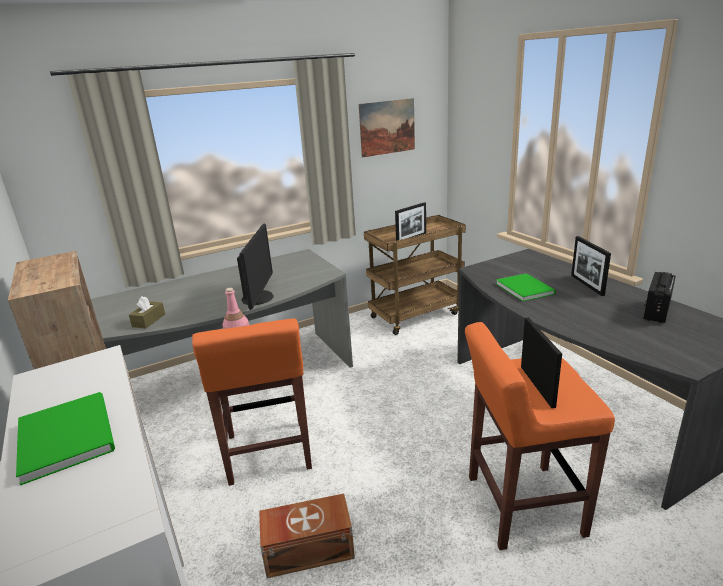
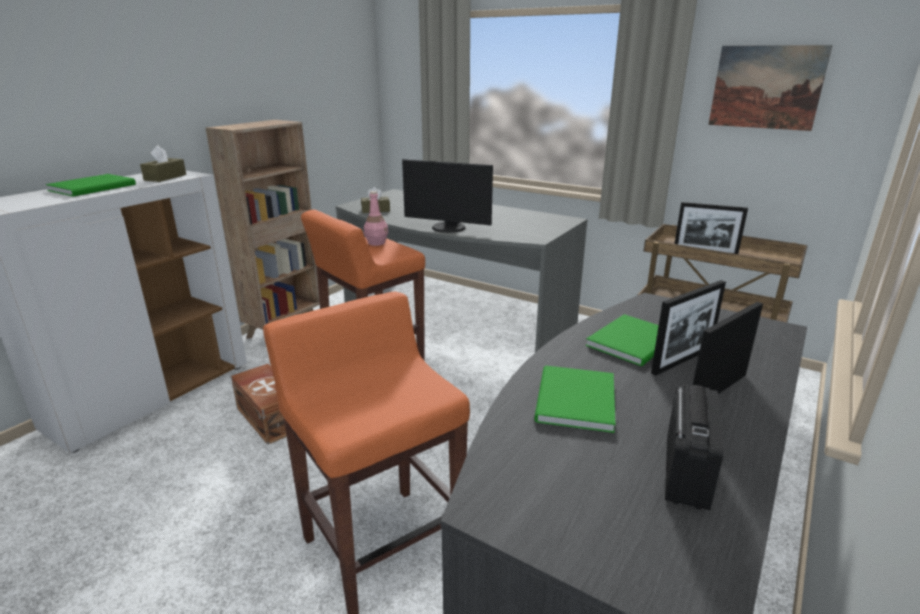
camera: 60 degrees right, 0 degrees up
(87, 377) = (165, 177): none -> brown tissue box
(259, 298) = (448, 228): monitor -> monitor turned 45 degrees clockwise
(537, 386) = (369, 389): picture frame -> picture frame (682, 360)
(588, 320) = (573, 401): none -> green book
(656, 312) = (686, 470): radio -> radio turned 105 degrees clockwise

